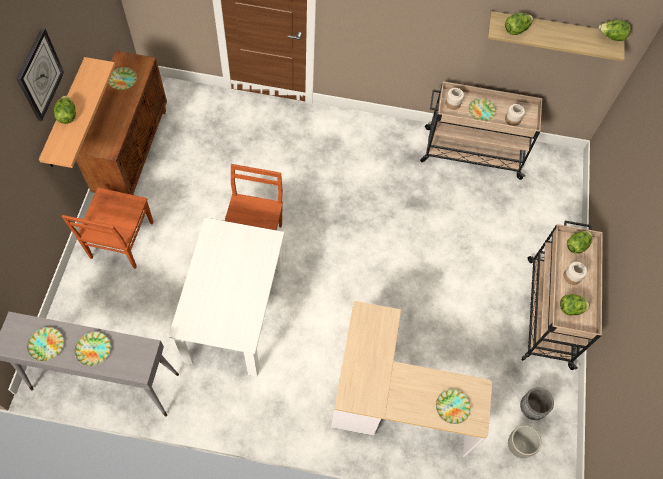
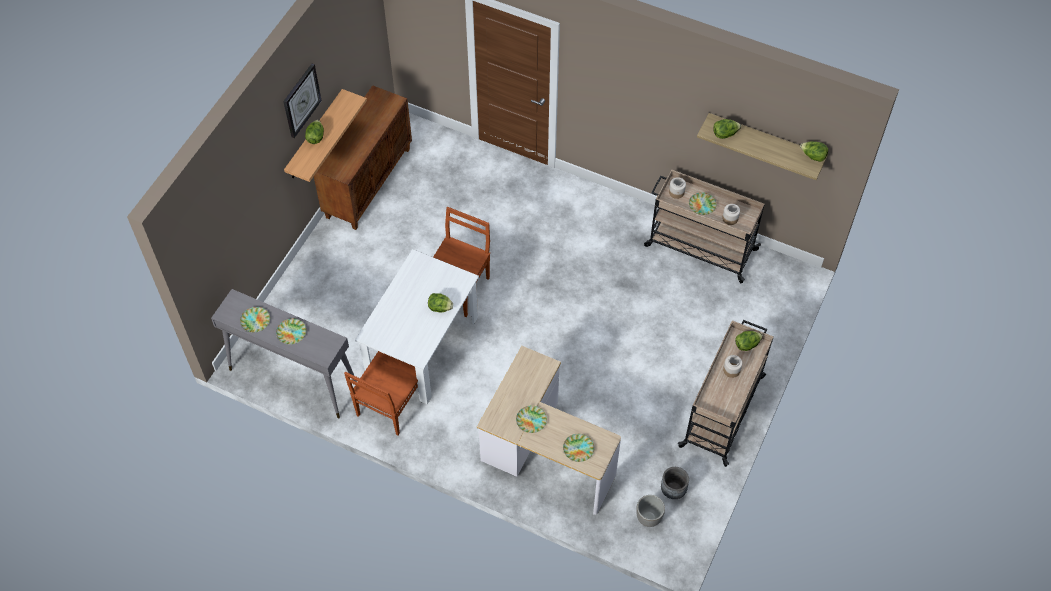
camera: 20 degrees right, 5 degrees down
(121, 241) = (337, 261): brown chair -> brown chair (390, 405)
(123, 80) = (372, 113): plate -> plate (531, 420)
(570, 308) = (719, 396): lettuce -> lettuce (440, 308)

